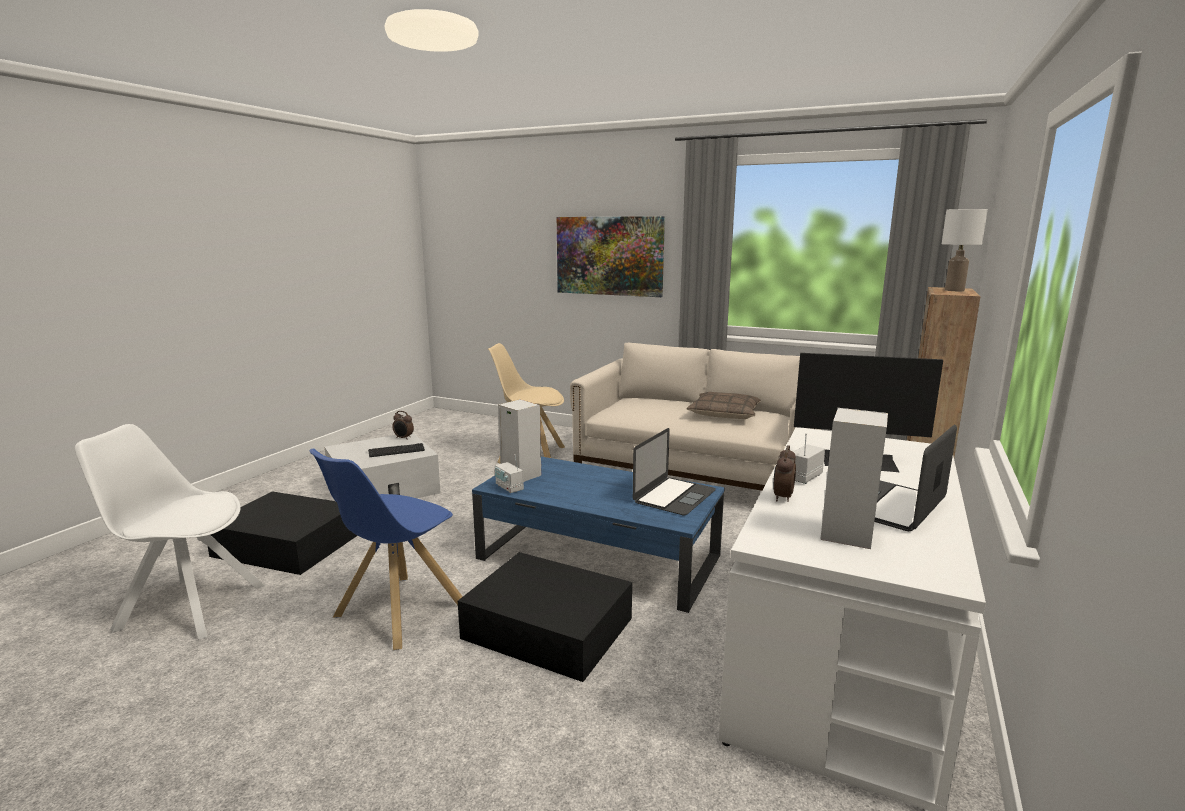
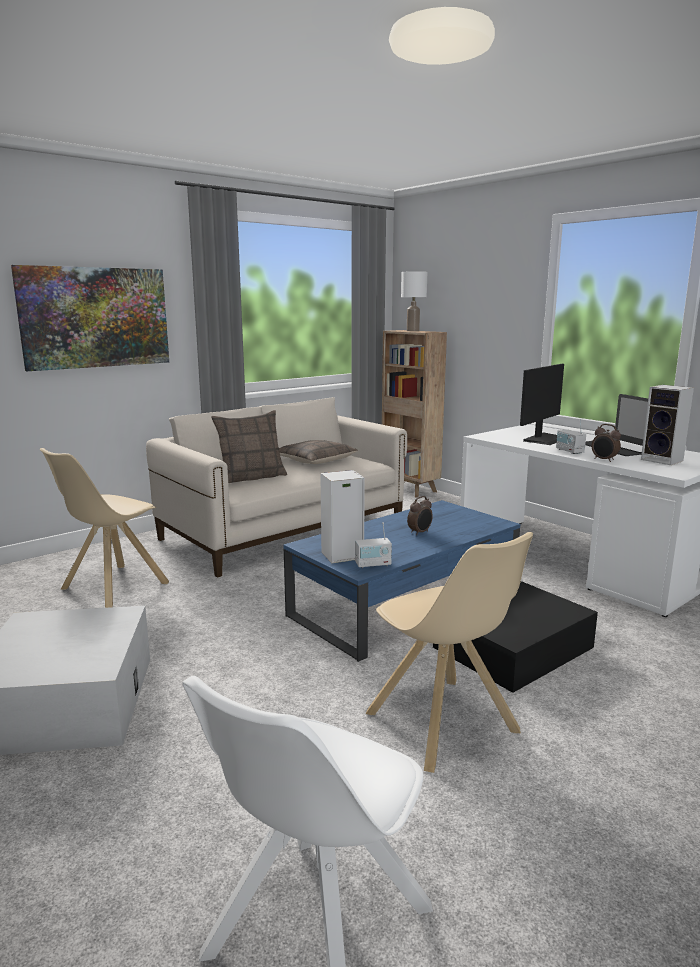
camera: 65 degrees left, 0 degrees up
(286, 544) = (173, 814): black storage box -> none
(396, 451) = (87, 630): keyboard -> none
(397, 612) = (444, 724): blue chair -> beige chair
(403, 438) = (34, 620): alarm clock -> alarm clock (420, 532)
(640, 408) = (251, 477): none -> pillow
(674, 496) = (447, 515): laptop -> none

